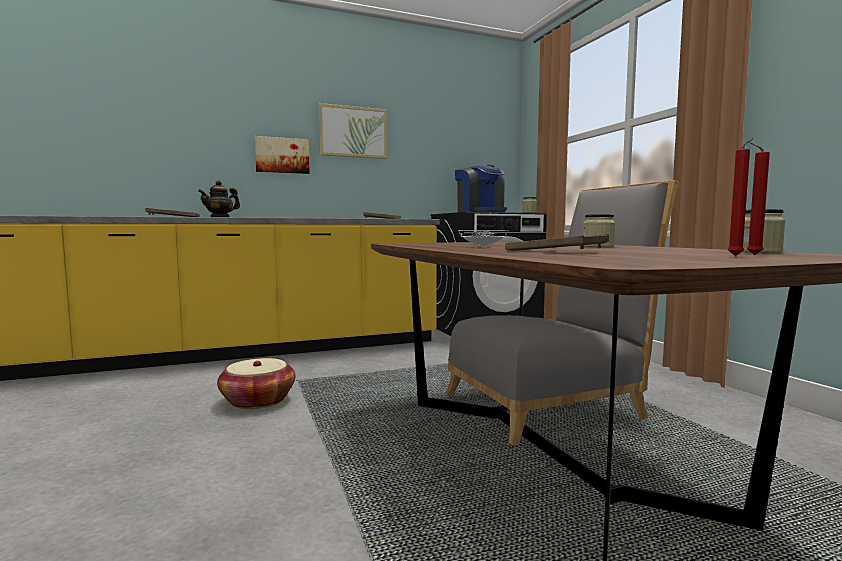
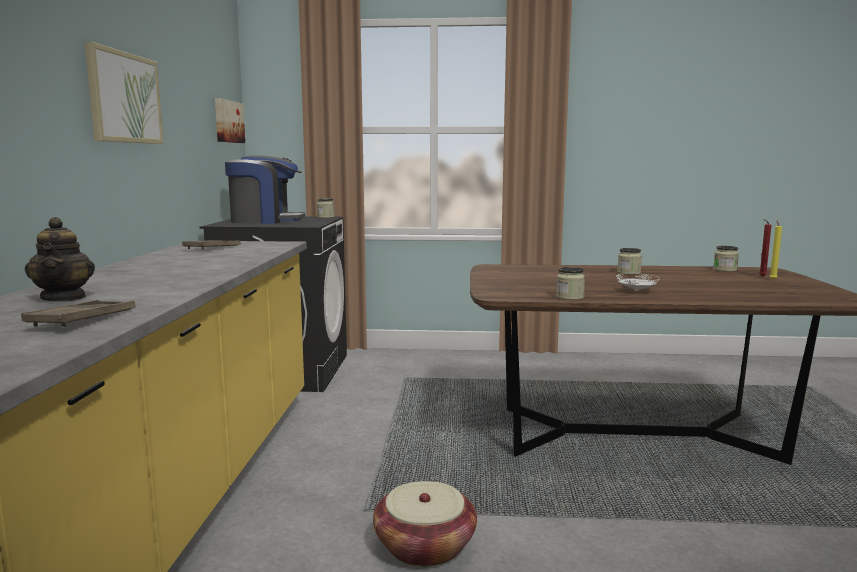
camera: 65 degrees left, 5 degrees up
(282, 155) = (50, 144): picture -> picture (227, 121)
(412, 245) = (570, 297): none -> jar
(551, 404) = (545, 408): grey chair -> none
(554, 251) = (718, 290): brown tray -> none
(737, 256) = (772, 279): red candle -> yellow candle

